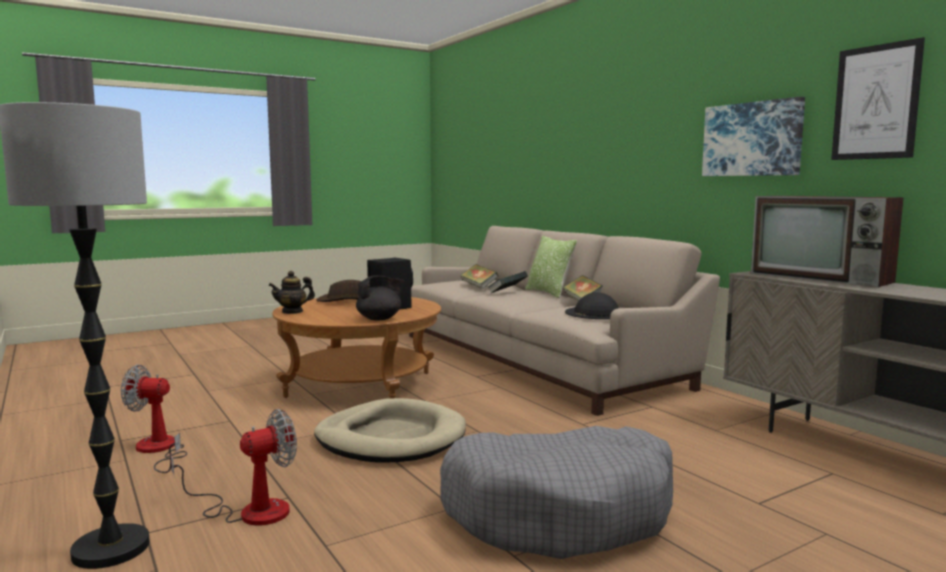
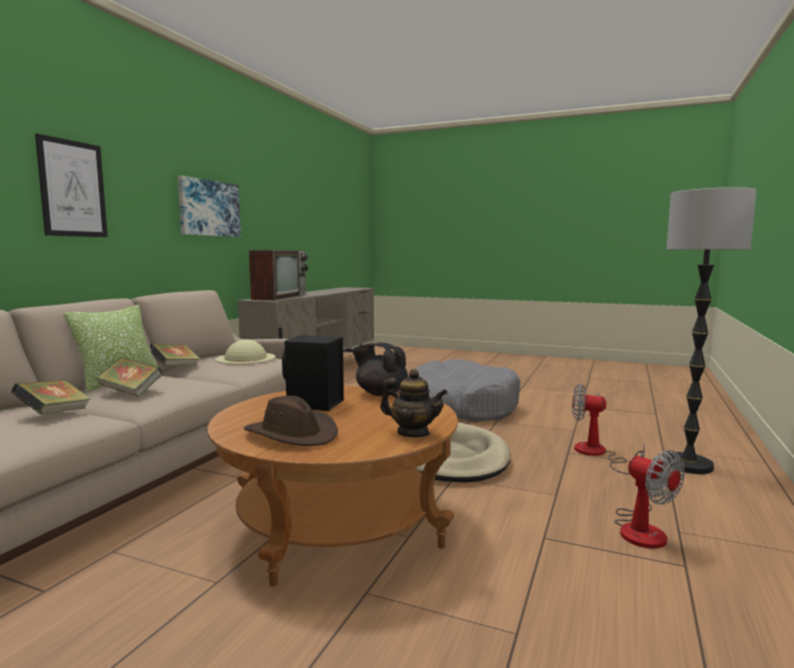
camera: 125 degrees left, 0 degrees up
(596, 312) = (245, 358): black hat -> beige hat
(875, 102) = (262, 198): picture -> picture (73, 189)

